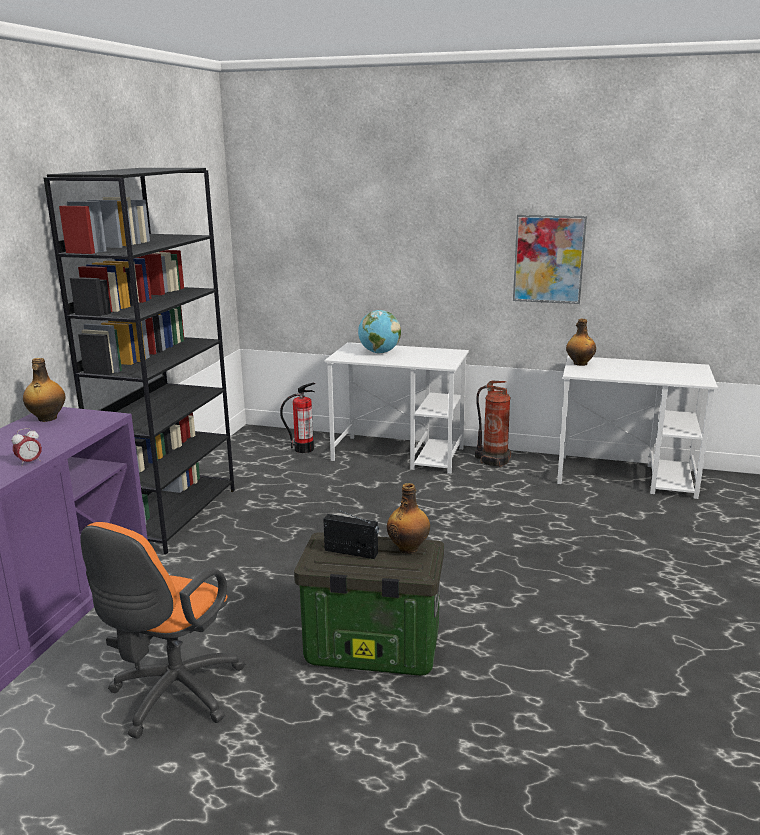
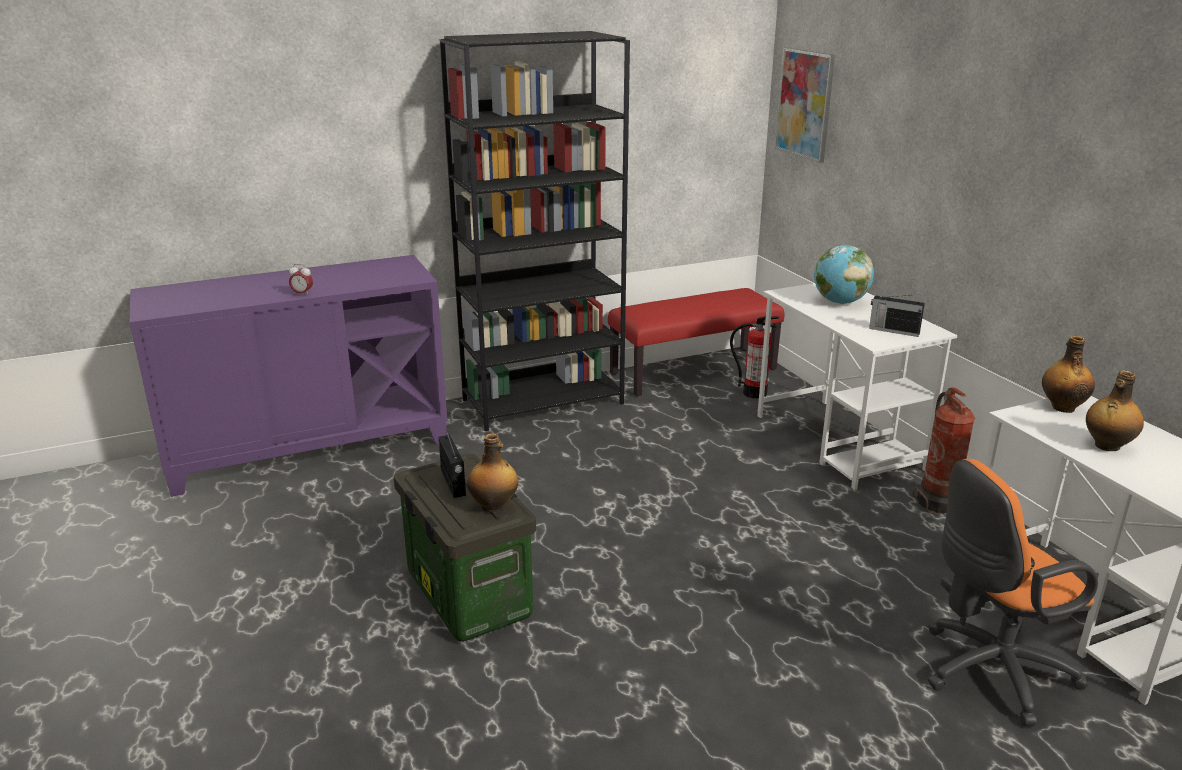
camera: 50 degrees right, 5 degrees up
(47, 419) = (386, 265): bottle -> bottle (1106, 446)
(172, 697) = (313, 534): orange office chair -> orange office chair (988, 672)
(240, 452) = (693, 371): none -> red bench
(439, 357) = (893, 330): none -> radio
(548, 259) = (1085, 228): picture -> picture (805, 104)

